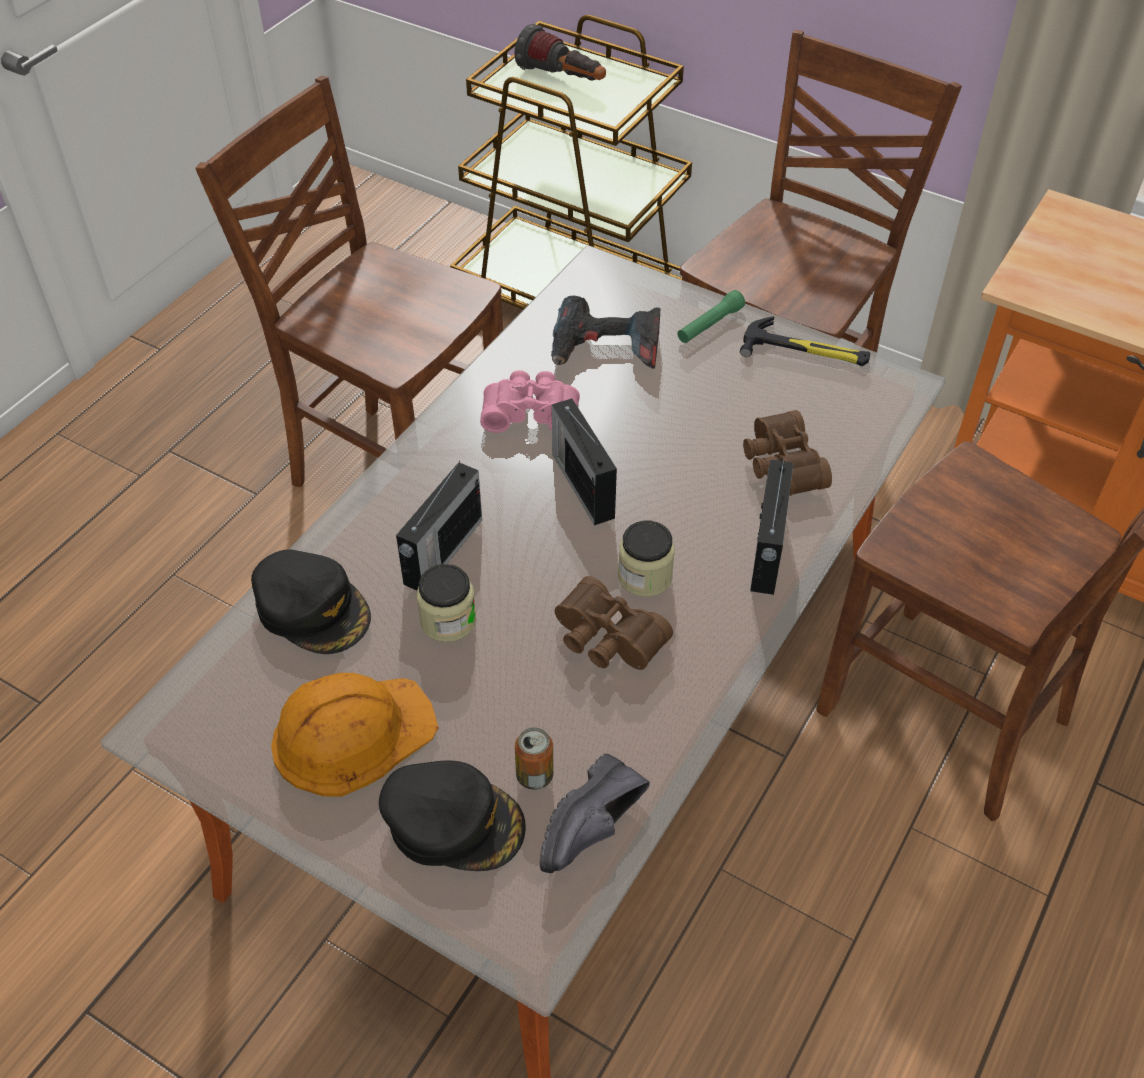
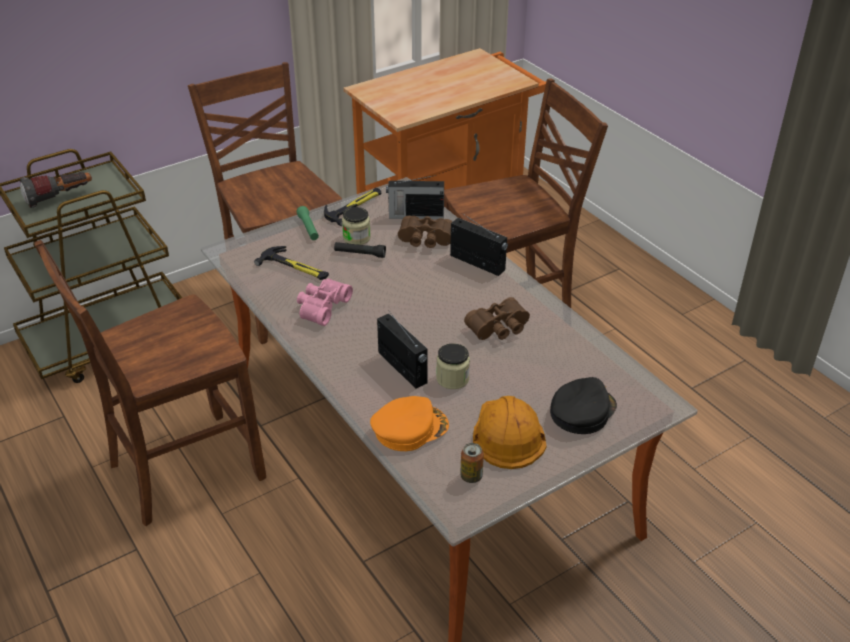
camera: 65 degrees left, 10 degrees down
(313, 608) = (409, 428): black cap -> orange cap
(534, 775) = (568, 376): can -> can (471, 476)
(582, 484) = (390, 305): radio -> radio (415, 215)
(596, 830) = (609, 365): black shoe -> none
(605, 349) = (295, 267): power drill -> hammer
(645, 576) = (467, 304): jar -> jar (356, 238)
(687, 403) = (360, 254): none -> black flashlight

